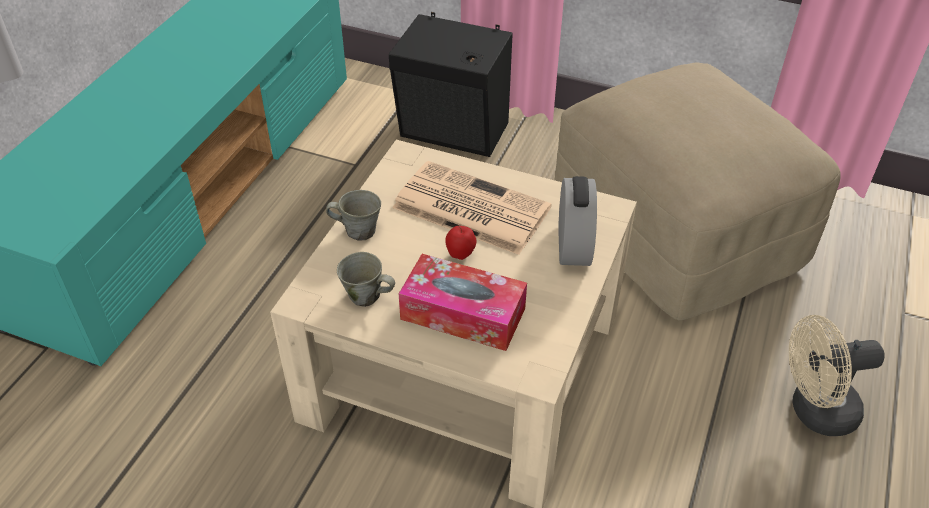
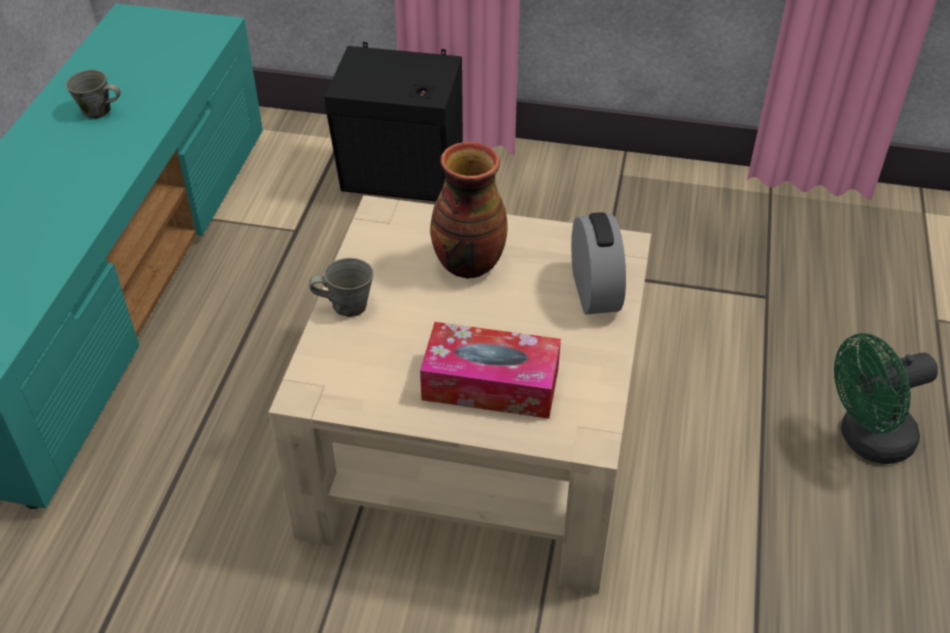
camera: 10 degrees left, 0 degrees up
(366, 296) = (376, 379): grey mug -> grey mug (98, 111)
(460, 255) = (471, 318): apple -> none
(469, 208) = (467, 264): newspaper -> vase
(678, 232) = (680, 263): beige ottoman -> none
(814, 412) = (866, 440): beige fan -> green fan

